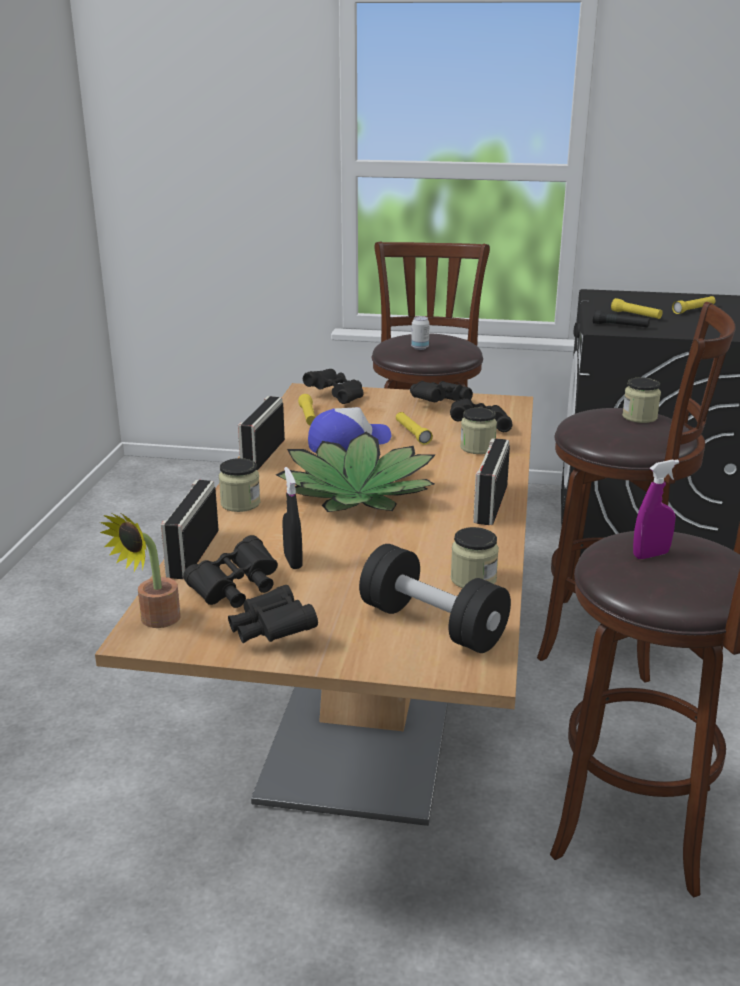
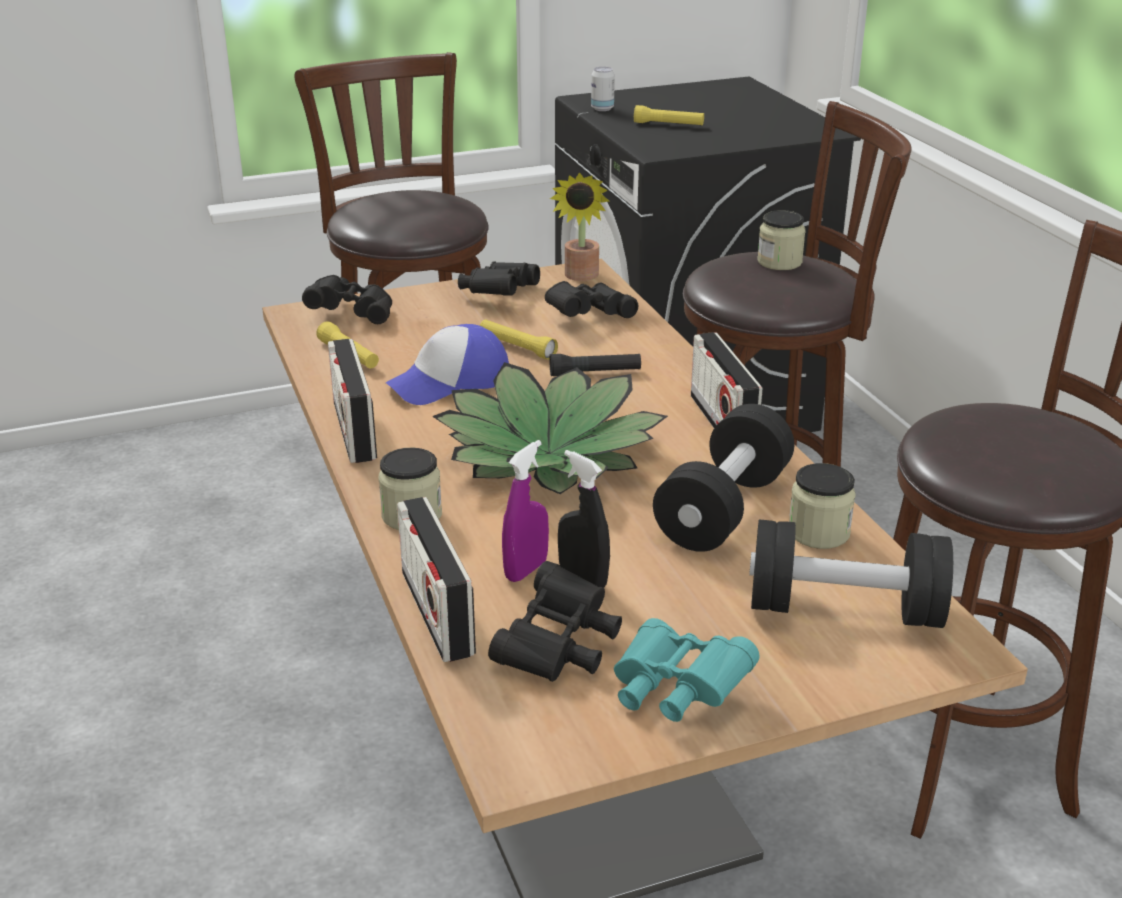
camera: 30 degrees left, 5 degrees up
(154, 621) = (507, 734): potted plant -> potted plant (581, 277)
(271, 632) = (675, 691): black binoculars -> turquoise binoculars
(348, 443) = (450, 382): cap -> cap turned 150 degrees counterclockwise
(420, 348) = (407, 217): can -> can (602, 109)
(427, 550) = (723, 509): none -> black dumbbell
(477, 448) = (619, 347): jar -> none
(620, 326) = (670, 143): black flashlight -> black flashlight (595, 373)
(651, 555) = (994, 441): purple spray bottle -> purple spray bottle (526, 570)
(693, 310) = (721, 106): yellow flashlight -> none

